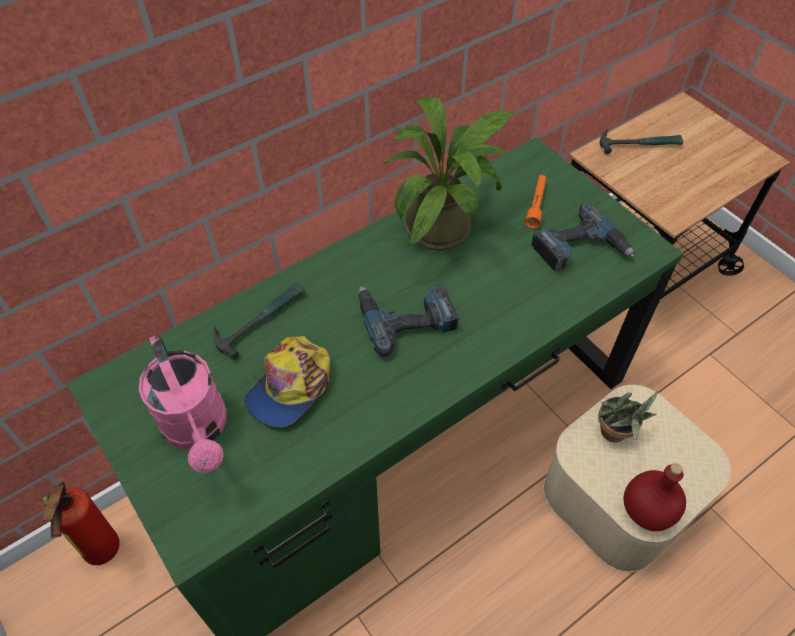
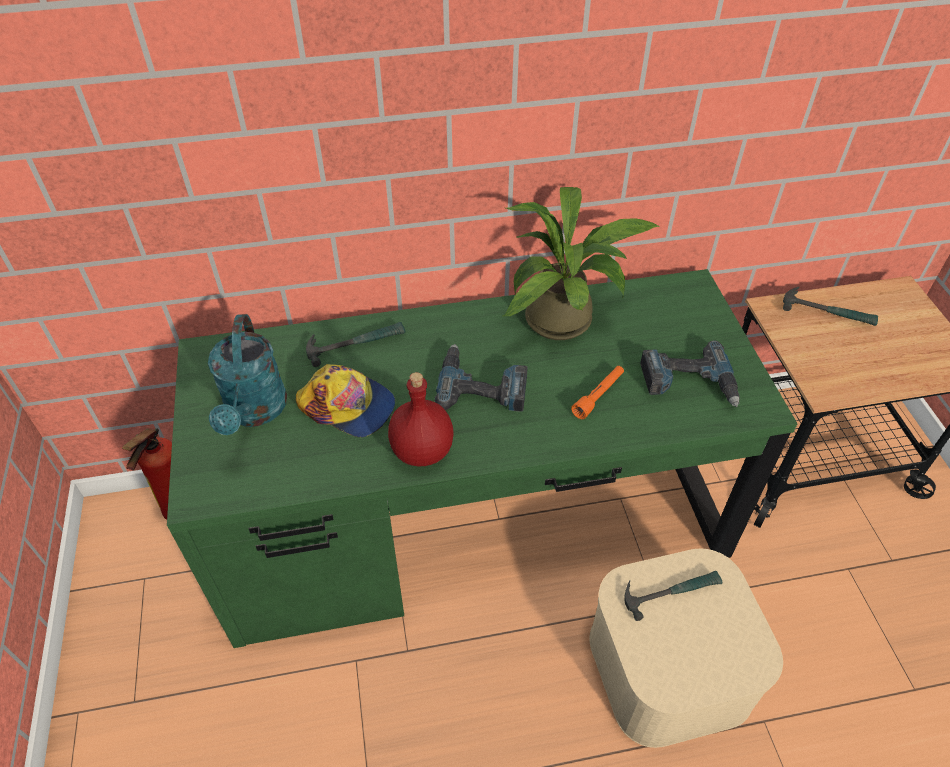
camera: 25 degrees right, 5 degrees down
(198, 430) = (254, 412): pink watering can -> turquoise watering can
(290, 386) = (348, 406): cap -> cap turned 120 degrees counterclockwise
(536, 205) = (668, 329): orange flashlight -> orange flashlight (598, 396)
(615, 435) = (671, 591): potted plant -> hammer
(646, 509) = (663, 675): red bottle -> red bottle (422, 450)

